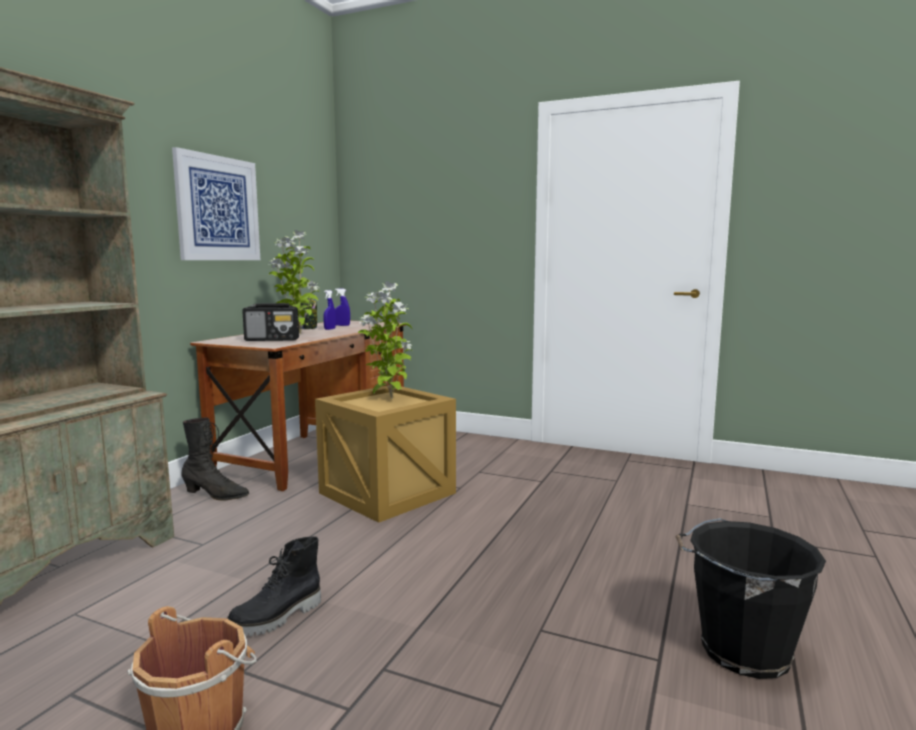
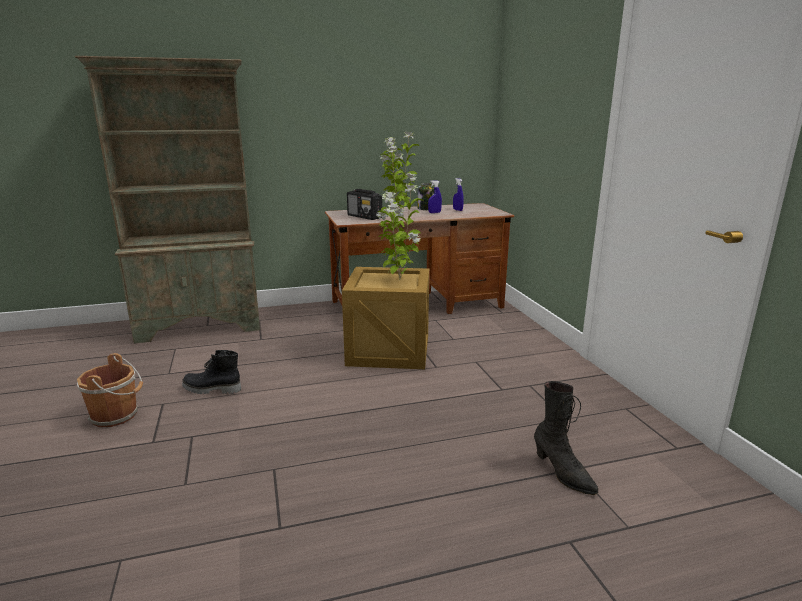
camera: 50 degrees right, 10 degrees up
(215, 495) = (315, 314): black boot -> black boot (562, 473)
(218, 208) = (357, 114): picture -> none
(741, 651) = (326, 565): black bucket -> none

